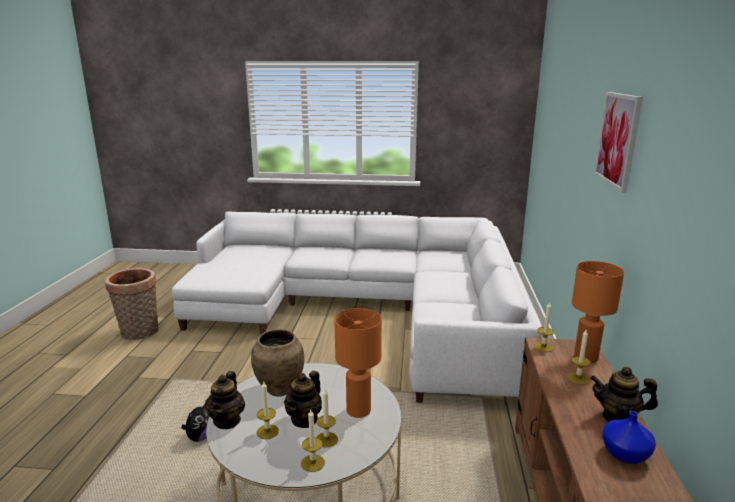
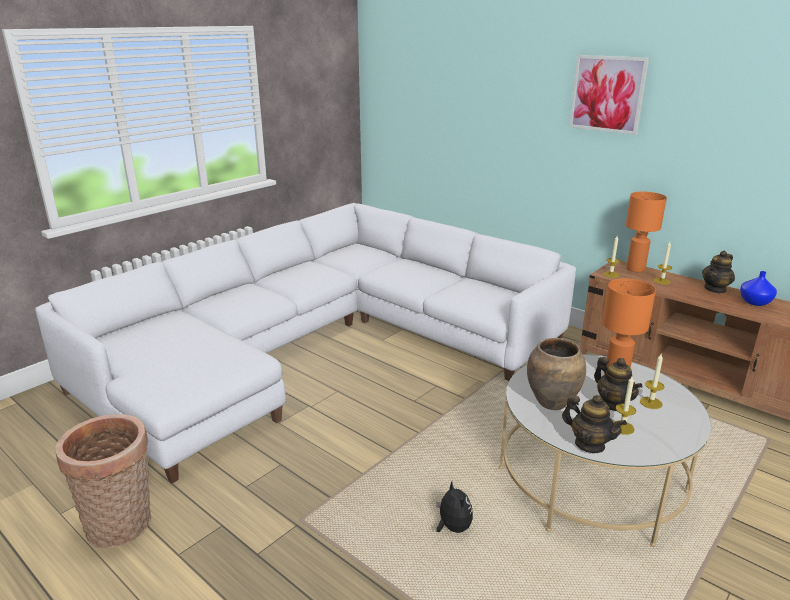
camera: 55 degrees left, 5 degrees up
(313, 463) = (681, 418): candle -> none

